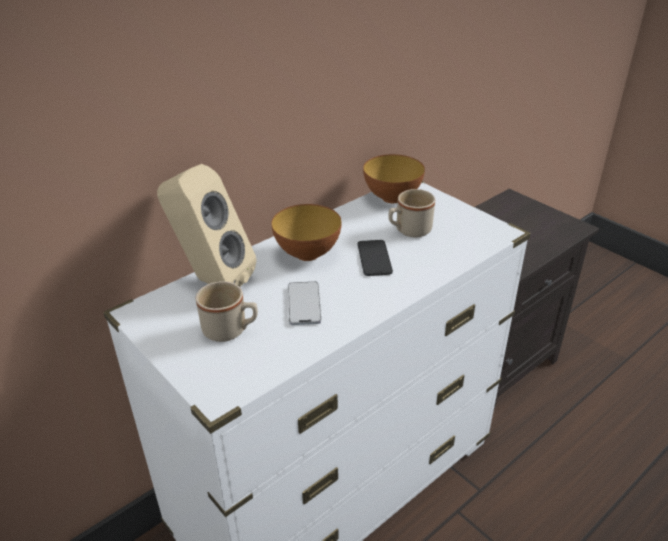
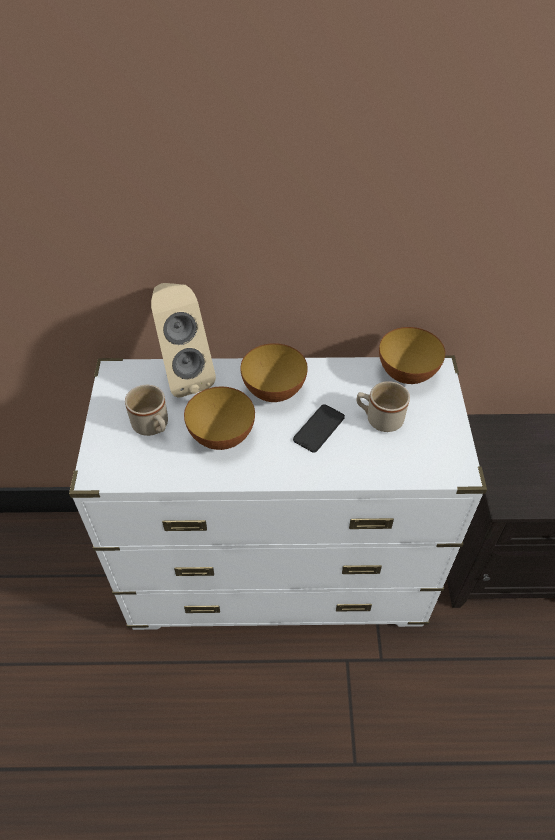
camera: 40 degrees right, 15 degrees up
(304, 304) = (222, 437): phone -> bowl

